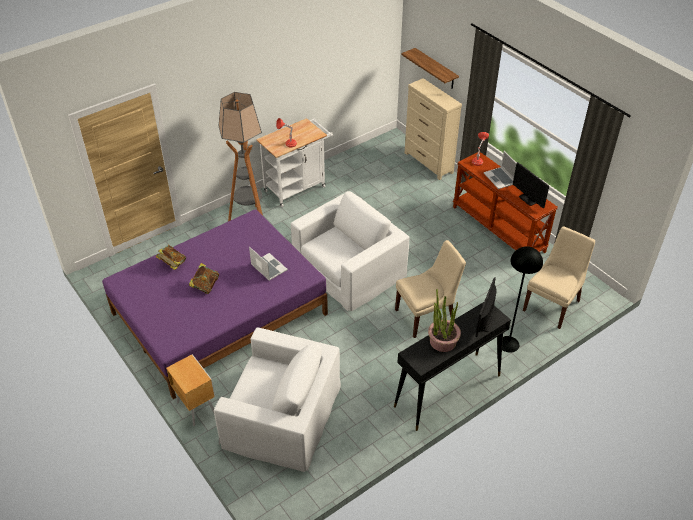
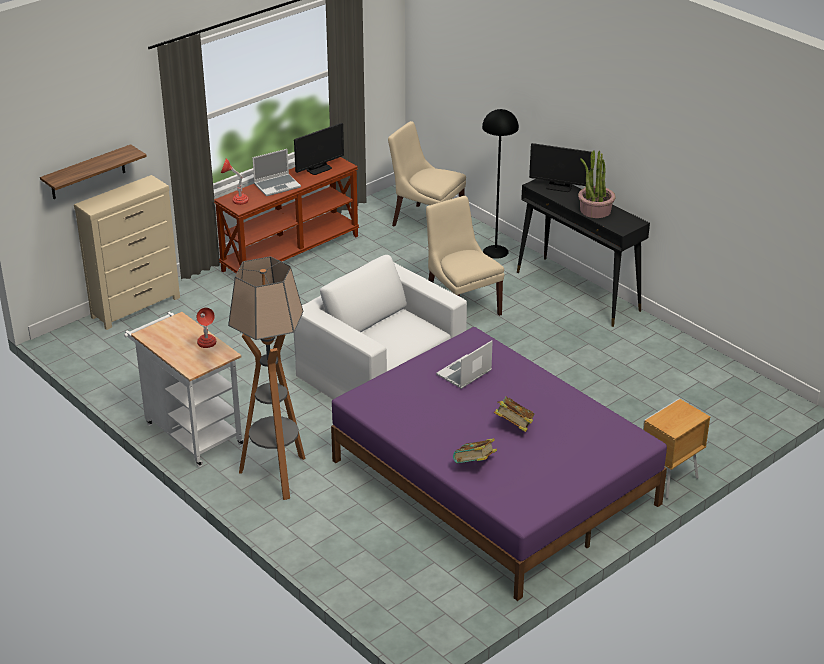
camera: 95 degrees left, 10 degrees down
(282, 415) = (654, 407): white armchair -> none

